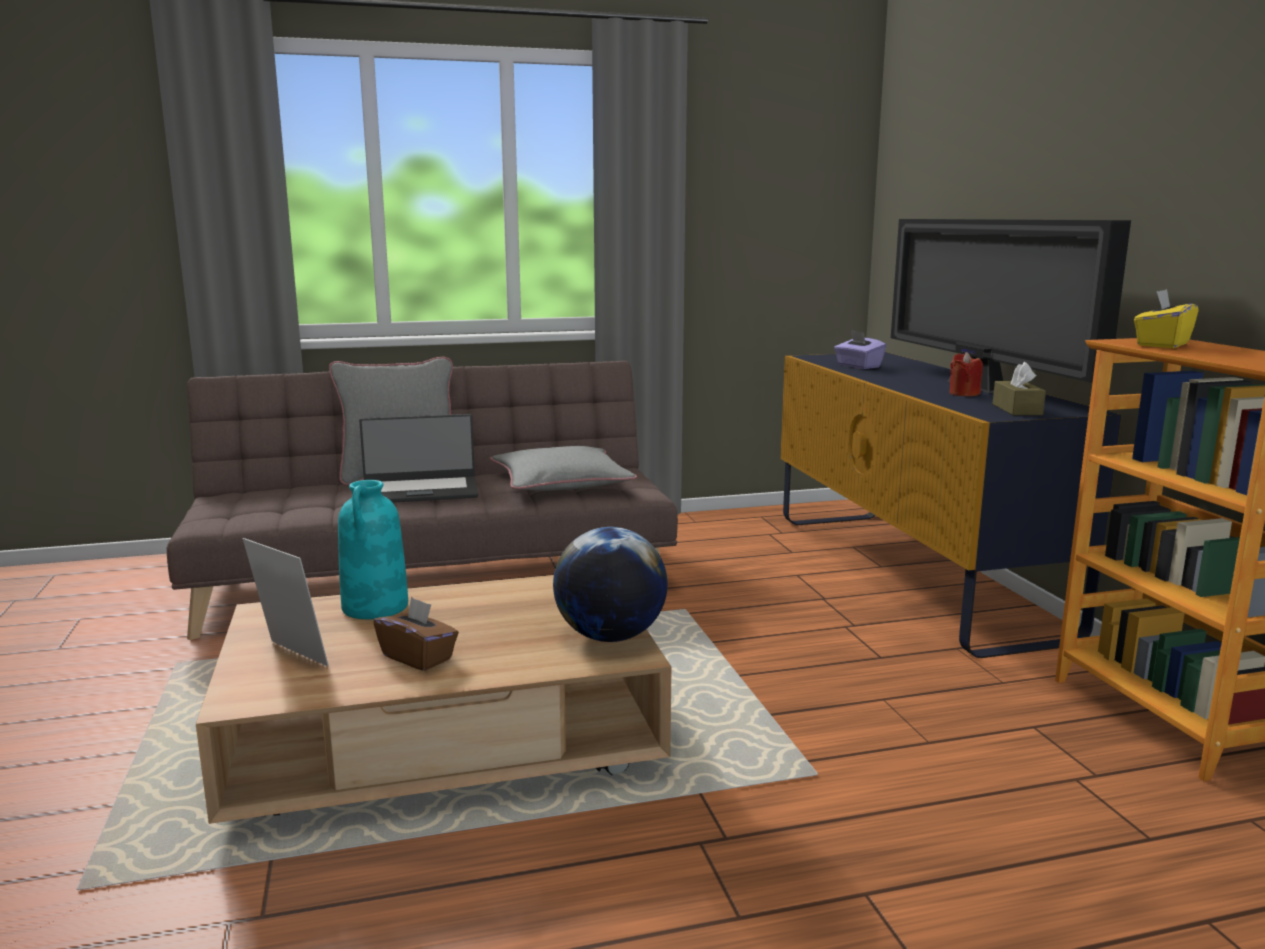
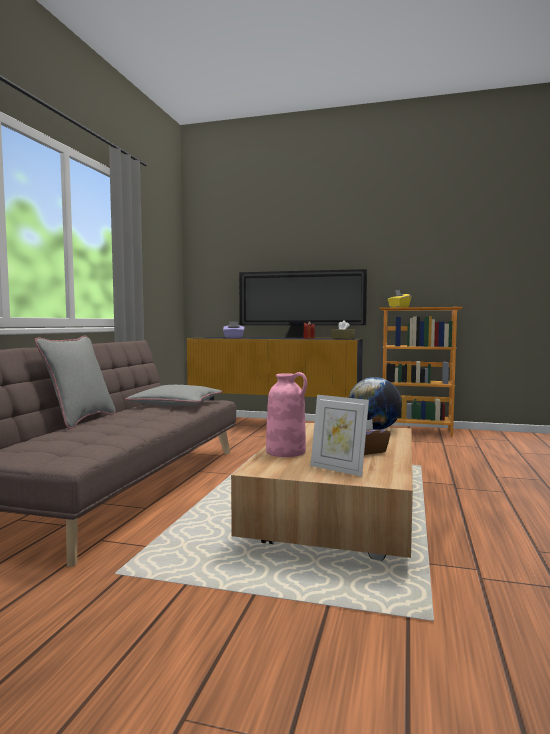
camera: 60 degrees left, 10 degrees down
(290, 656) = (338, 469): picture frame -> picture frame turned 120 degrees counterclockwise
(375, 607) = (286, 452): turquoise vase -> pink vase
(420, 491) = (133, 418): laptop -> none

